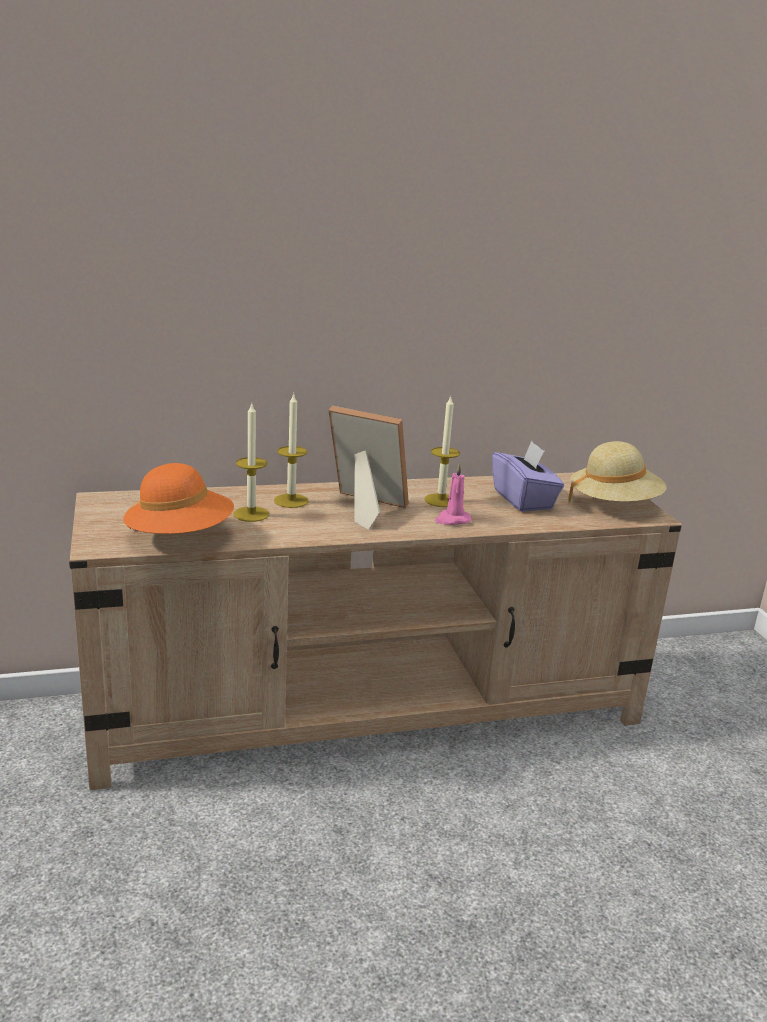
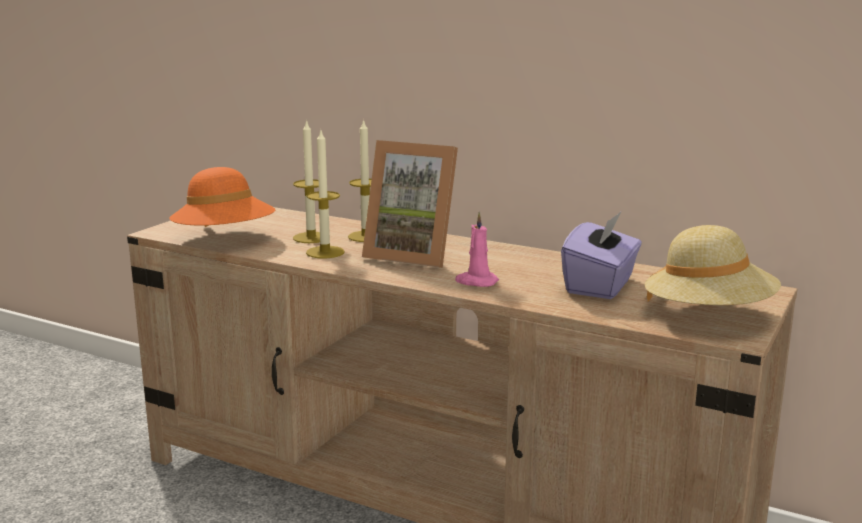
camera: 45 degrees right, 5 degrees down
(362, 508) = (413, 254): picture frame -> picture frame turned 135 degrees clockwise
(441, 500) = (505, 266): candle -> candle (325, 252)

